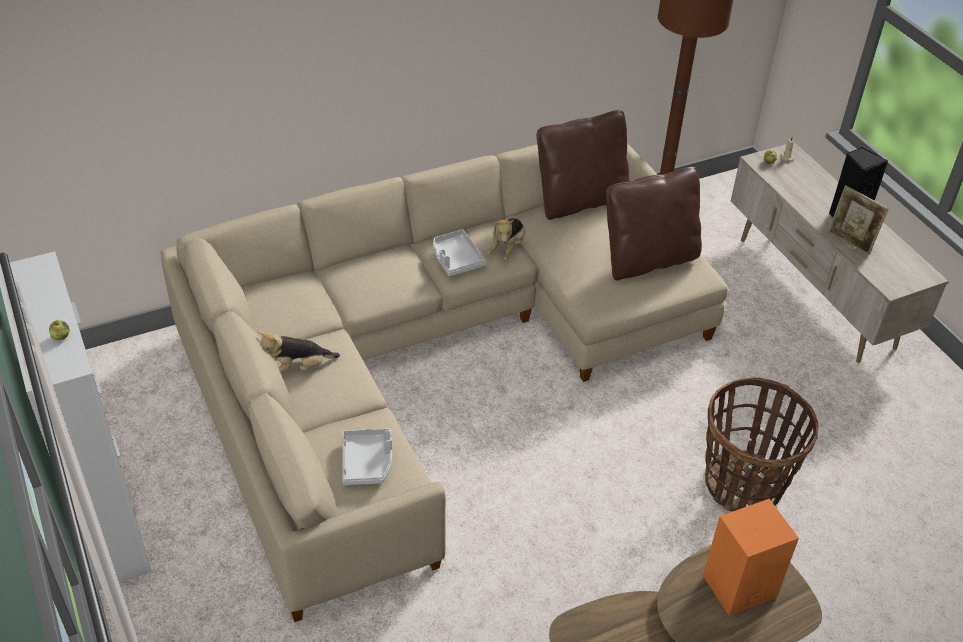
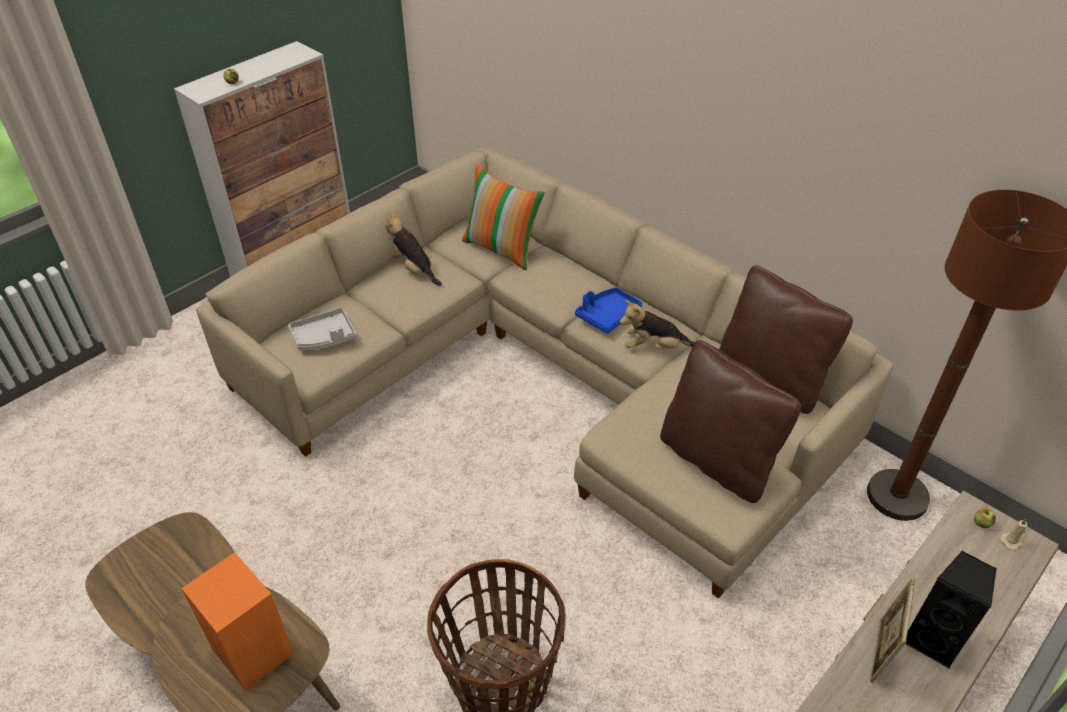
camera: 70 degrees right, 0 degrees up
(310, 297) = (502, 249): none -> pillow
(456, 259) = (607, 315): grey tray -> blue tray

